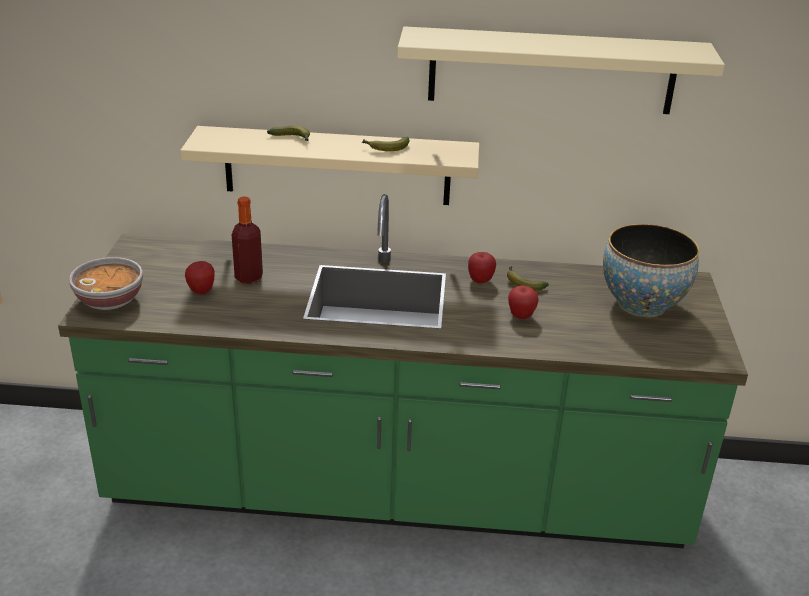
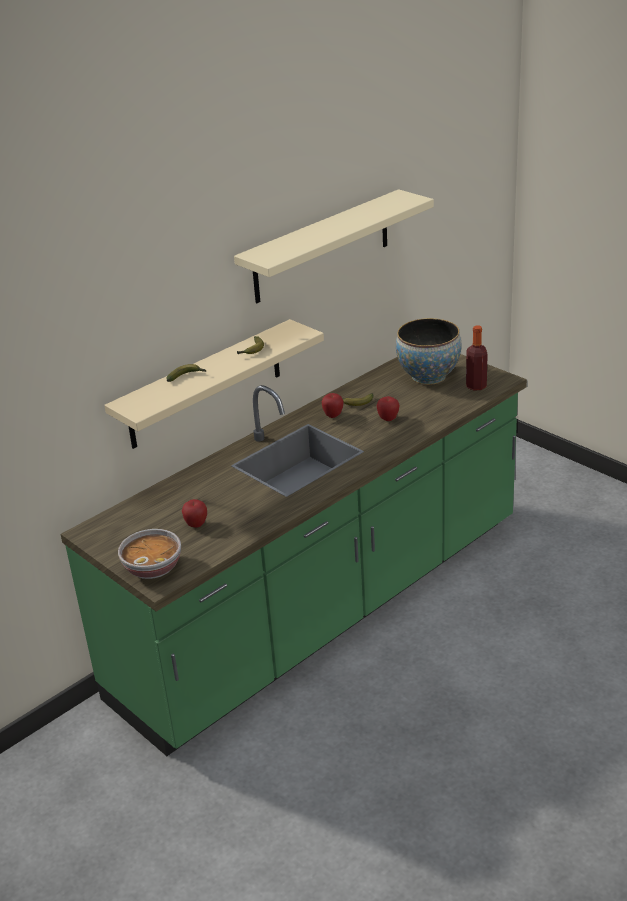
camera: 45 degrees left, 0 degrees up
(249, 277) = (206, 499): bottle -> bottle (476, 386)

